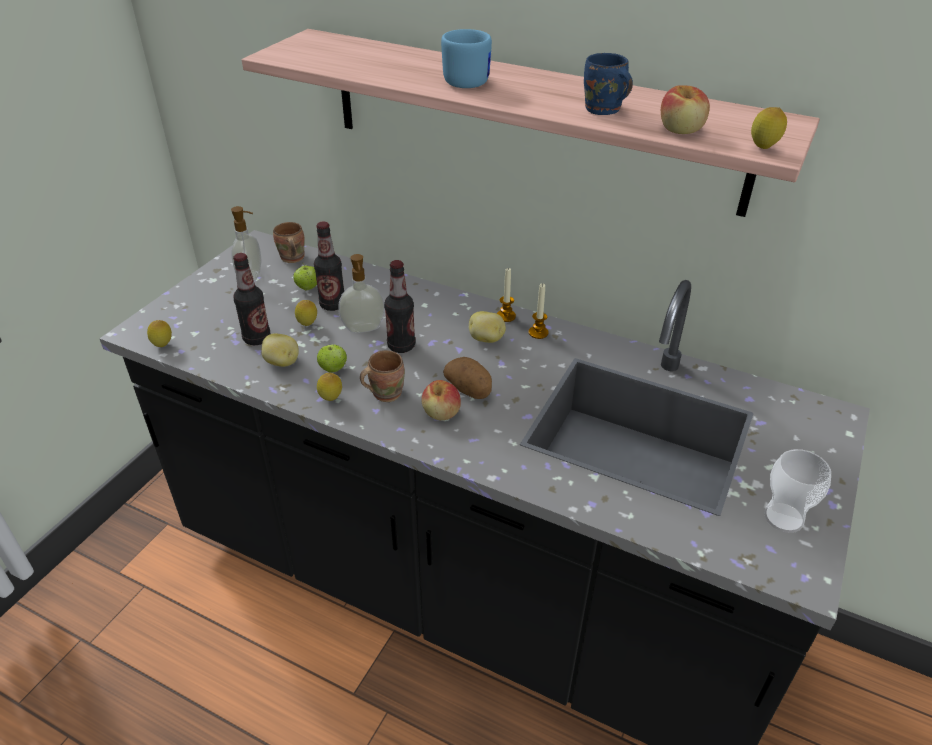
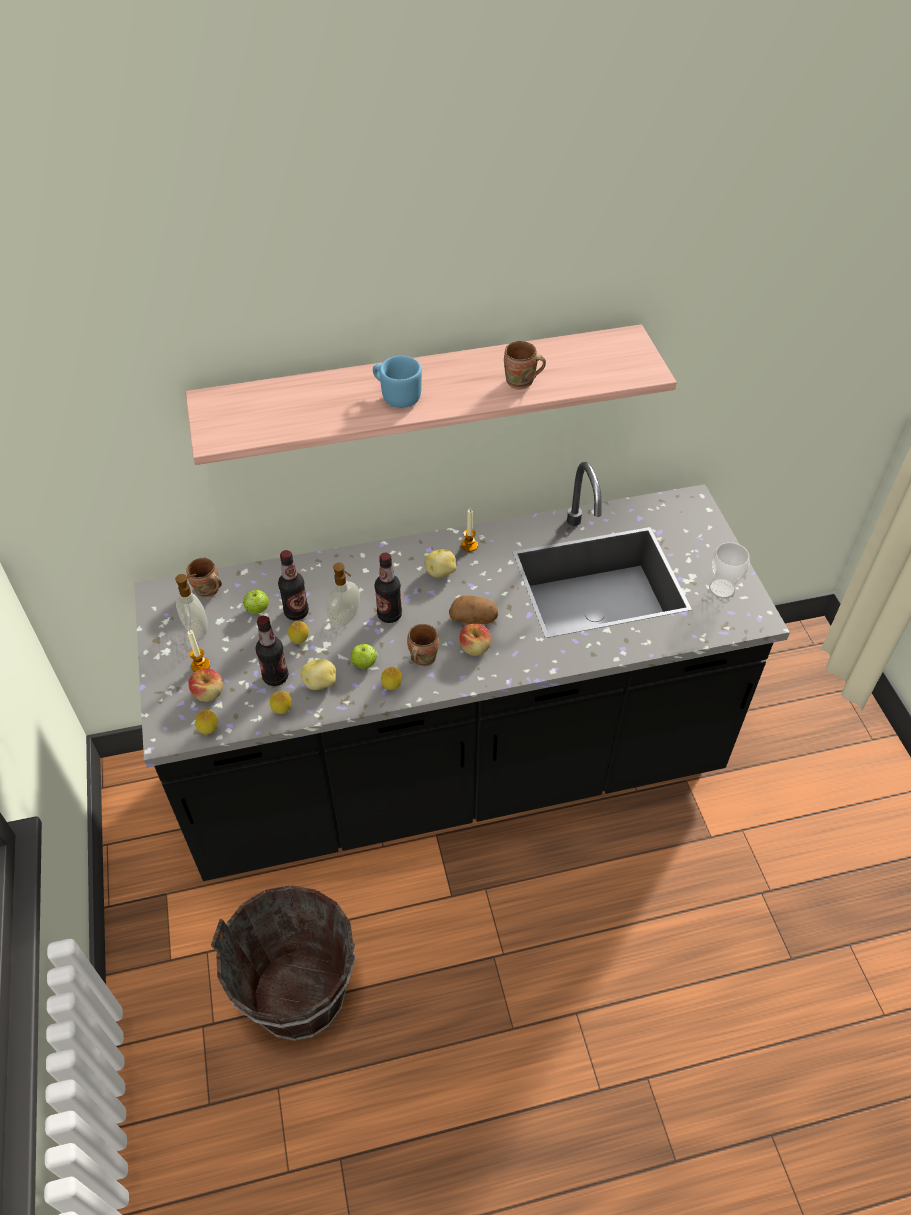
camera: 40 degrees left, 10 degrees up
(162, 674) = (300, 994): none -> brown bucket
(506, 316) = (433, 545): candle -> candle (200, 665)
(602, 111) = (521, 383): blue mug -> brown mug
(681, 130) = (584, 379): apple -> apple (209, 693)
(763, 149) = (643, 373): lemon -> lemon (282, 711)

